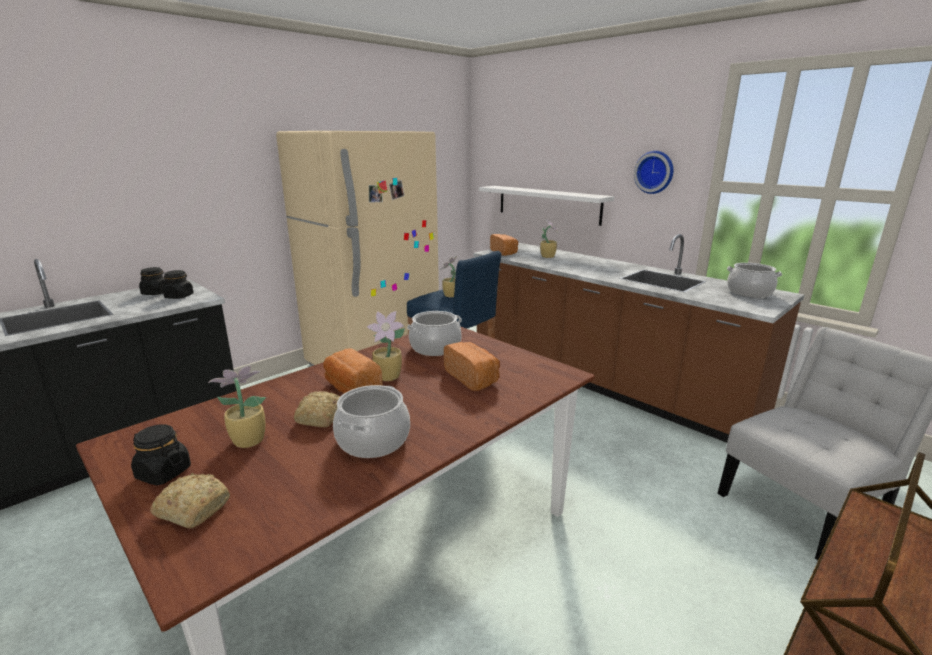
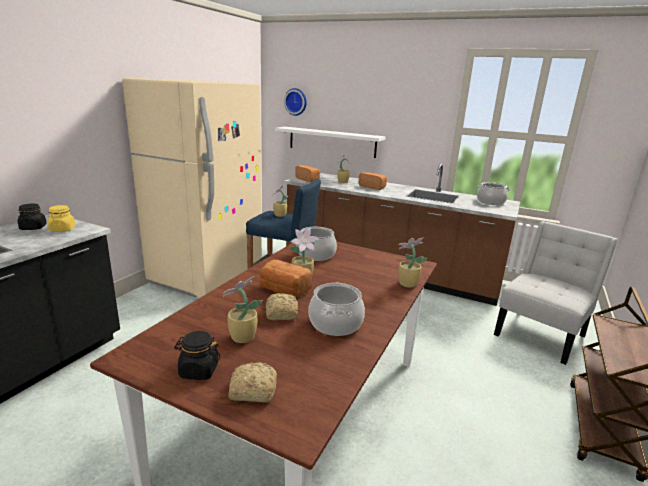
camera: 20 degrees left, 0 degrees up
(179, 296) = (62, 229): black jar -> yellow jar
(472, 378) = (362, 273): bread -> bread (373, 187)
(521, 399) = (406, 284): none -> potted plant
(654, 172) = (415, 119): wall clock -> wall clock (296, 102)

